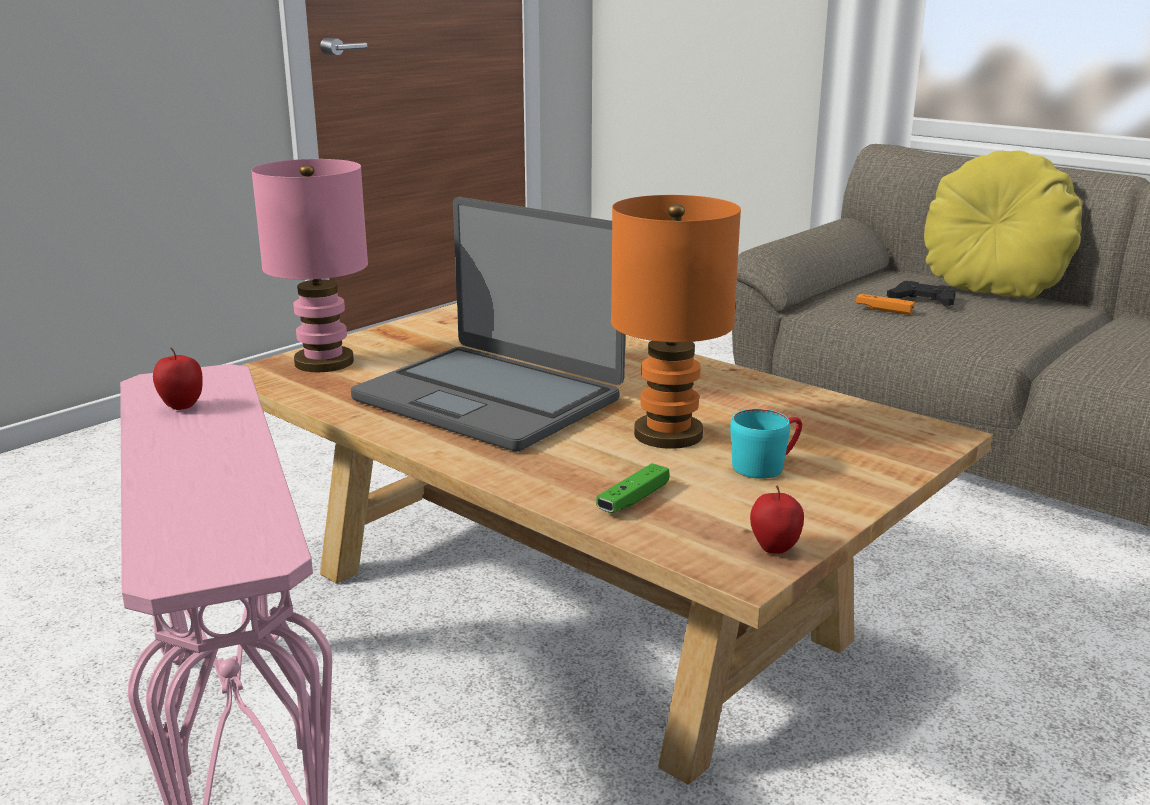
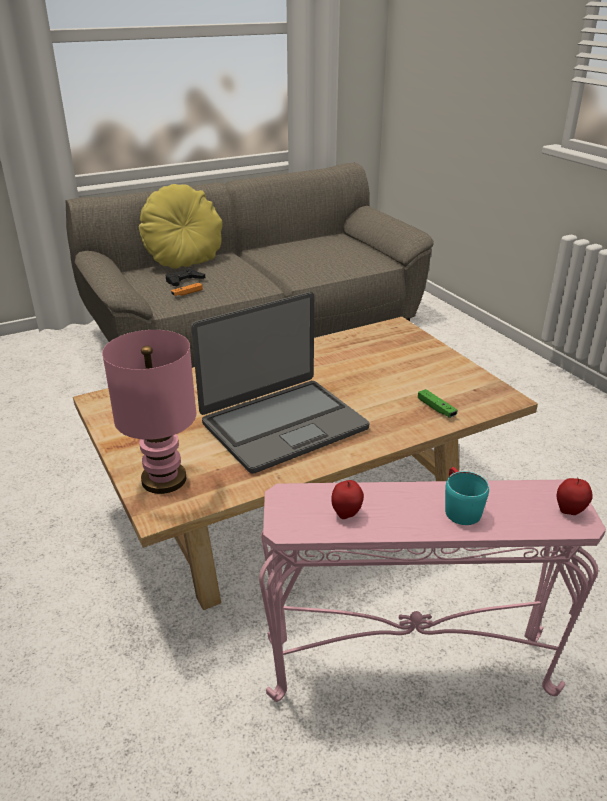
camera: 70 degrees left, 10 degrees up
(668, 433) = (364, 383): orange table lamp -> none
(766, 465) = (412, 369): turquoise mug -> turquoise mug (458, 507)
(774, 550) = (494, 388): apple -> apple (570, 511)

